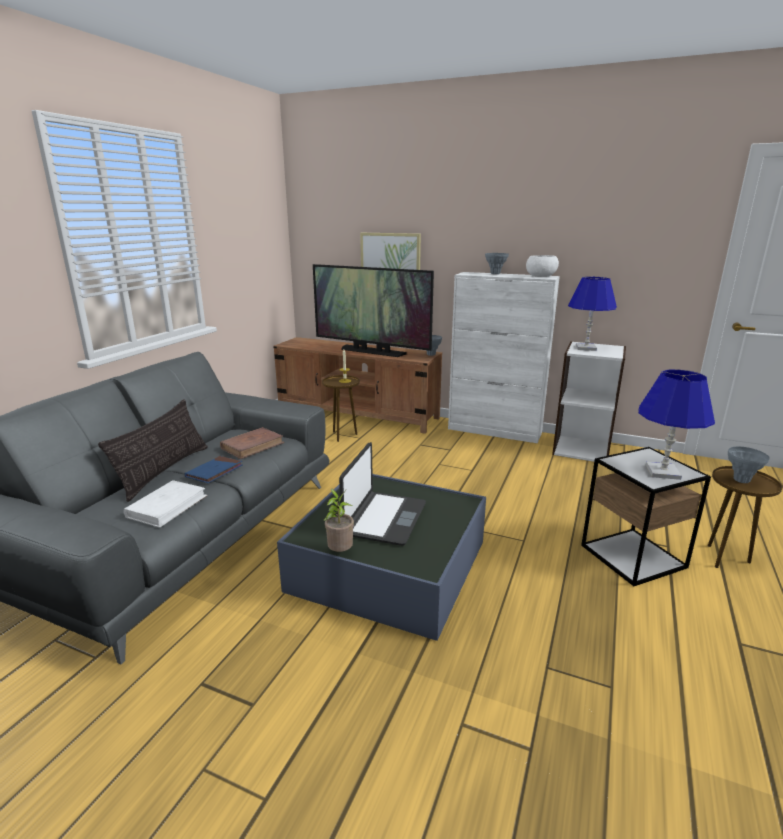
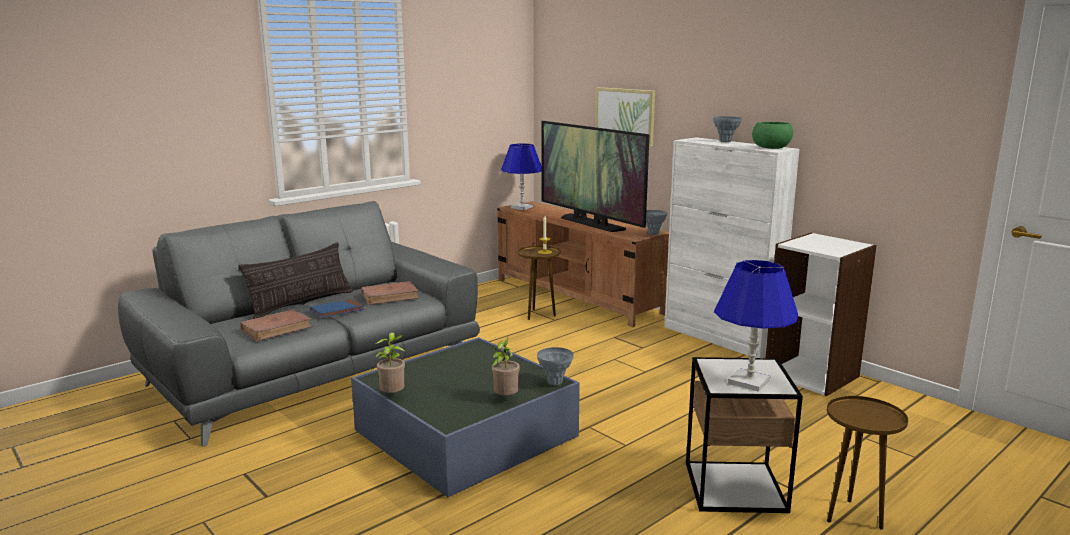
camera: 25 degrees right, 5 degrees down
(167, 506) = (277, 328): white book -> brown book
(384, 519) = (459, 380): laptop -> none
(444, 528) = (505, 399): none -> potted plant
(540, 276) = (771, 148): white bowl -> green bowl
(586, 348) = (814, 241): blue table lamp -> blue table lamp (522, 207)
(741, 480) = (862, 413): grey vase -> grey vase (555, 382)

